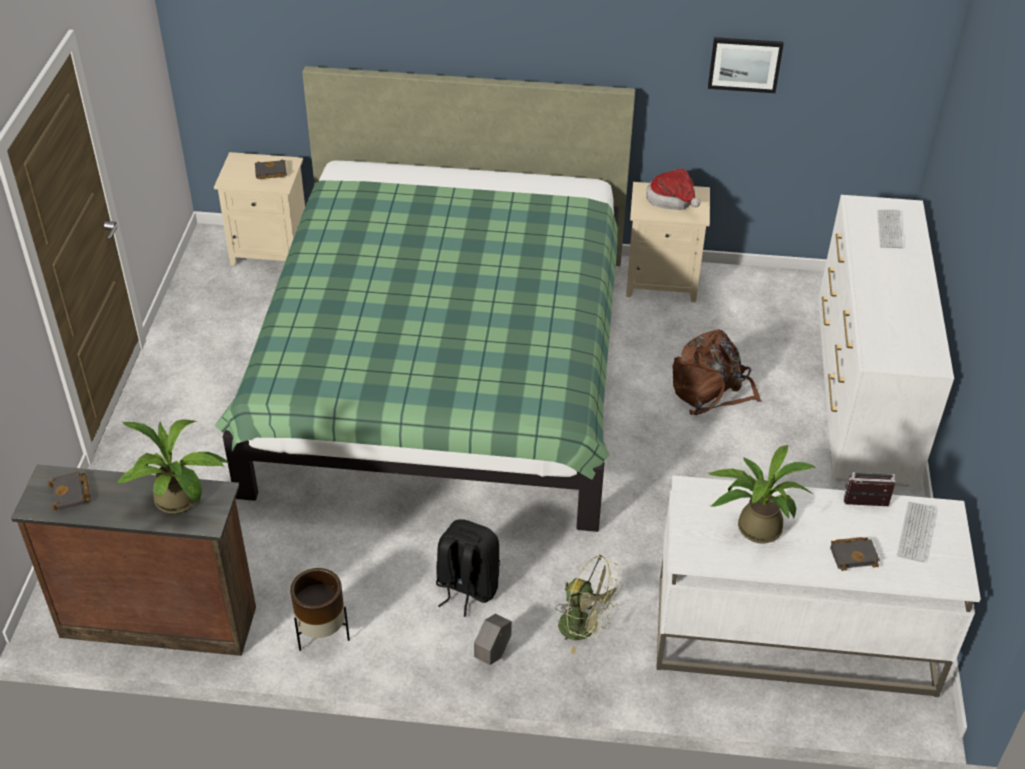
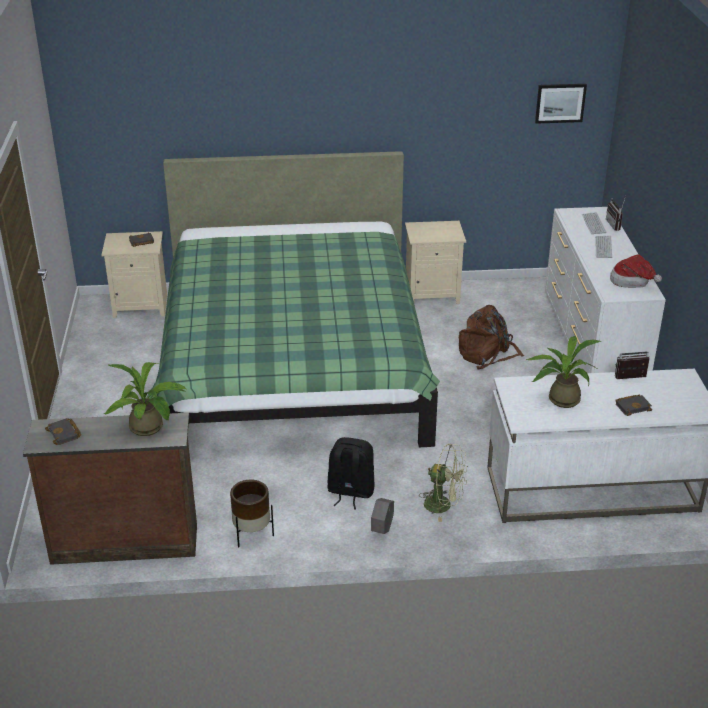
camera: 10 degrees left, 10 degrees down
(673, 201) = (436, 230): hat -> hat (632, 281)
(745, 64) = (476, 126): picture -> picture (560, 103)
(915, 532) = (669, 389): keyboard -> keyboard (603, 247)
(921, 235) = (616, 225): none -> radio

